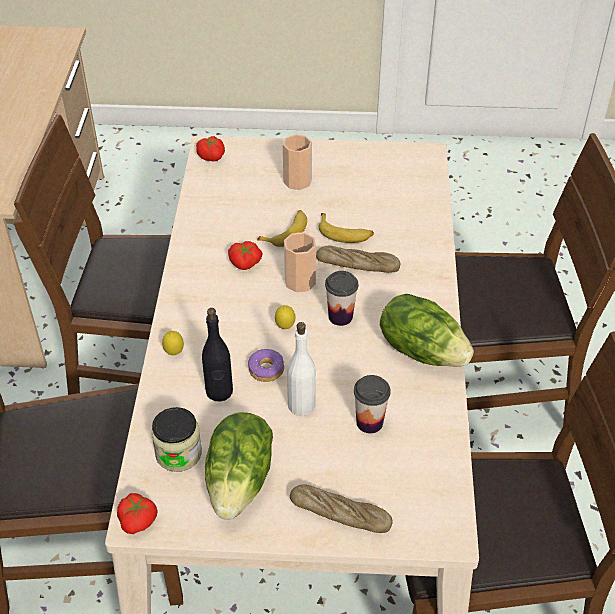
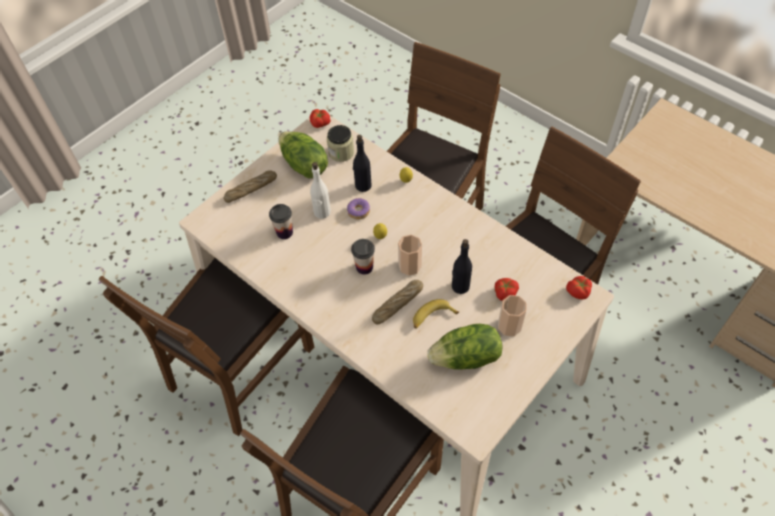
camera: 130 degrees right, 10 degrees up
(245, 264) = (449, 248): tomato -> tomato (504, 293)
(286, 232) = (460, 286): banana -> black bottle
(422, 350) = (304, 288): lettuce -> lettuce (466, 358)

